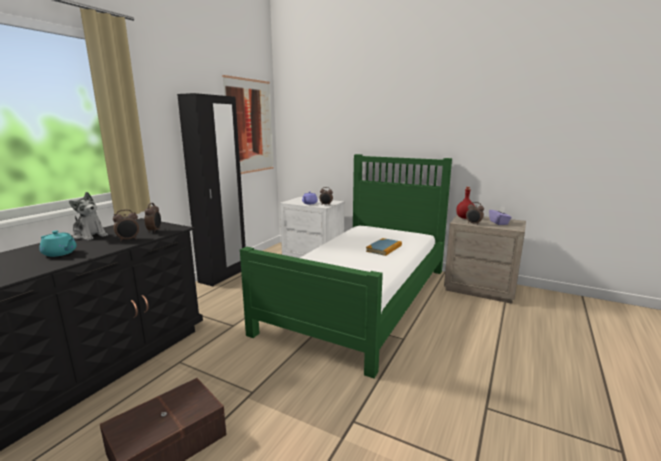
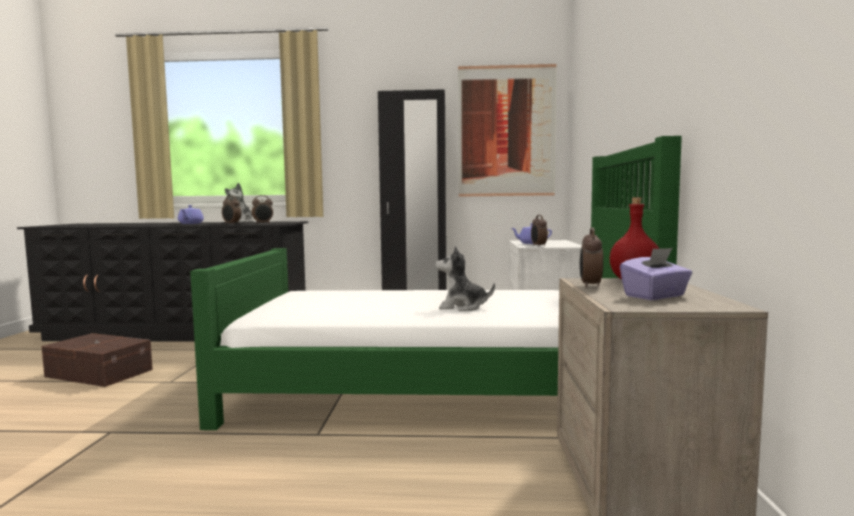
camera: 65 degrees right, 10 degrees down
(60, 253) = (190, 223): turquoise teapot -> purple teapot
(384, 248) = (462, 307): book -> plush toy

